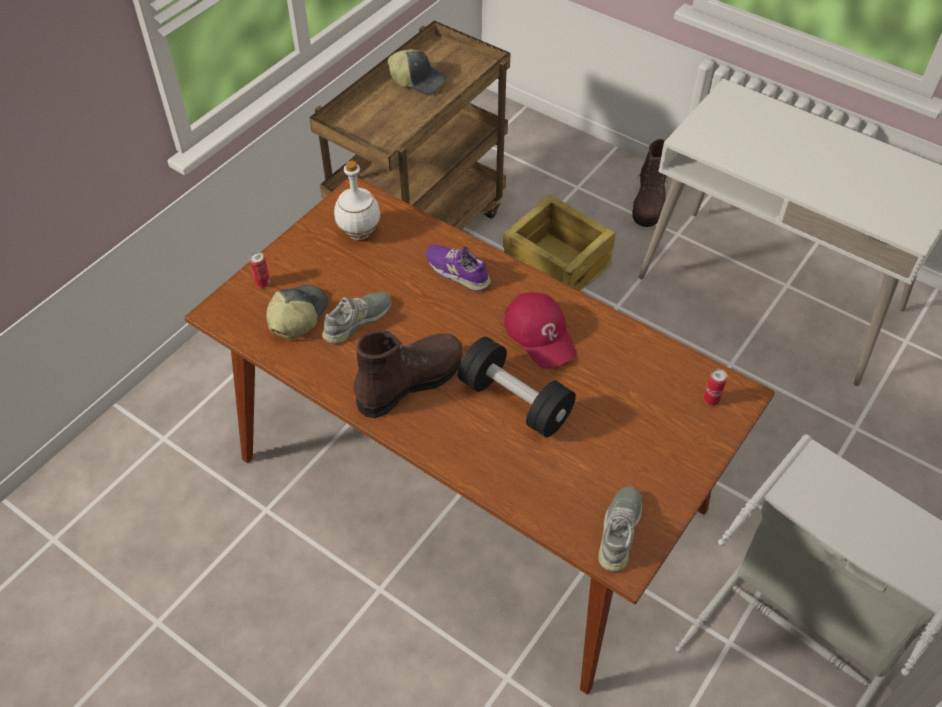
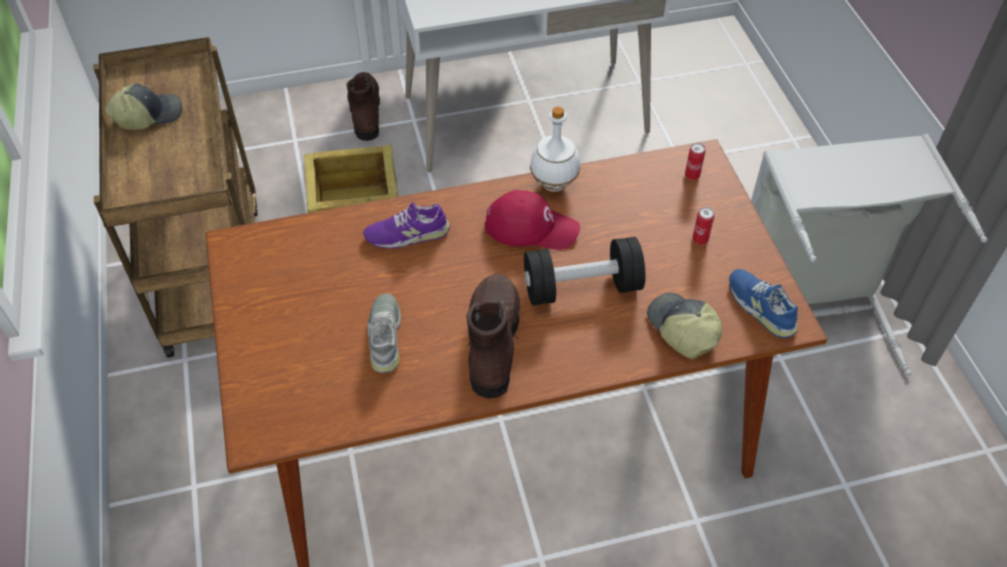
camera: 50 degrees left, 0 degrees up
(263, 283) = (260, 379): can -> can (700, 240)
(297, 316) = (330, 377): cap -> cap (681, 330)
(359, 232) = (284, 270): white bottle -> white bottle (553, 183)
(620, 531) = (761, 307): grey shoe -> blue shoe
(649, 203) = (365, 113): brown boot -> brown boot turned 150 degrees counterclockwise

